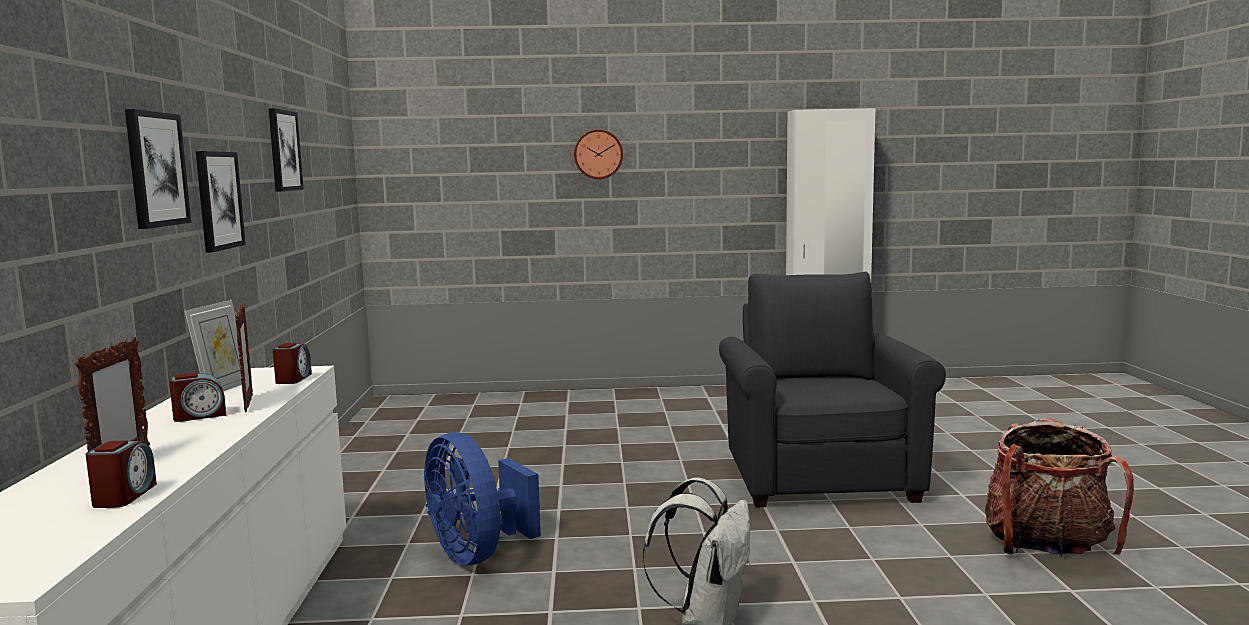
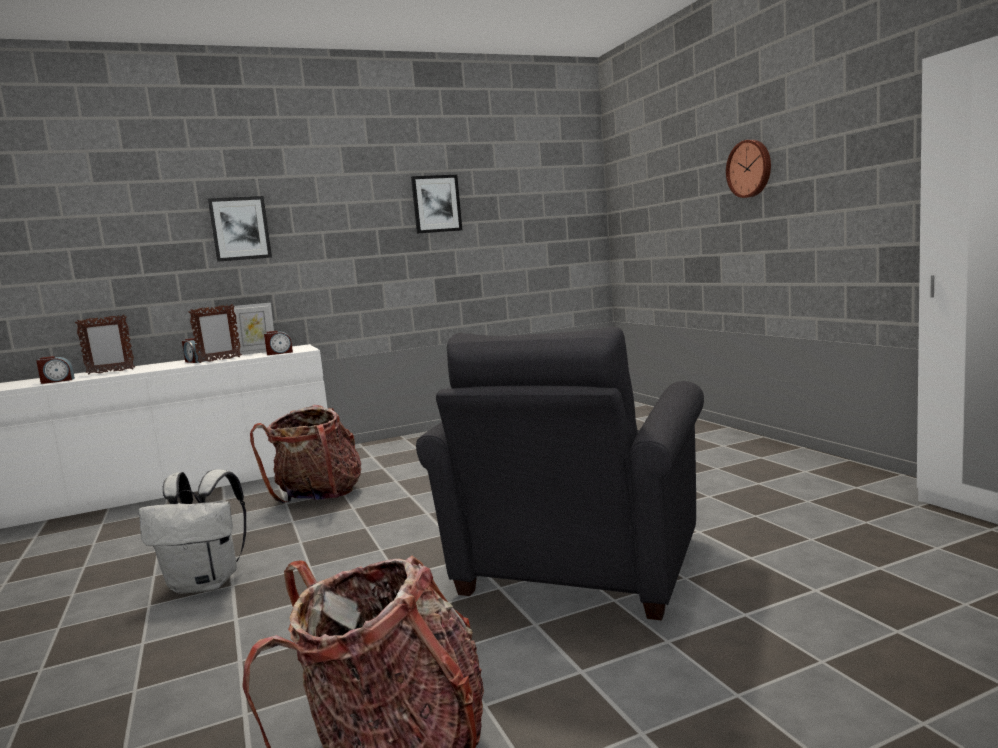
camera: 70 degrees right, 0 degrees up
(218, 200) = (321, 243): picture -> none
(477, 554) = (318, 496): blue fan -> backpack
(819, 476) = (575, 570): grey armchair -> grey armchair turned 135 degrees clockwise

